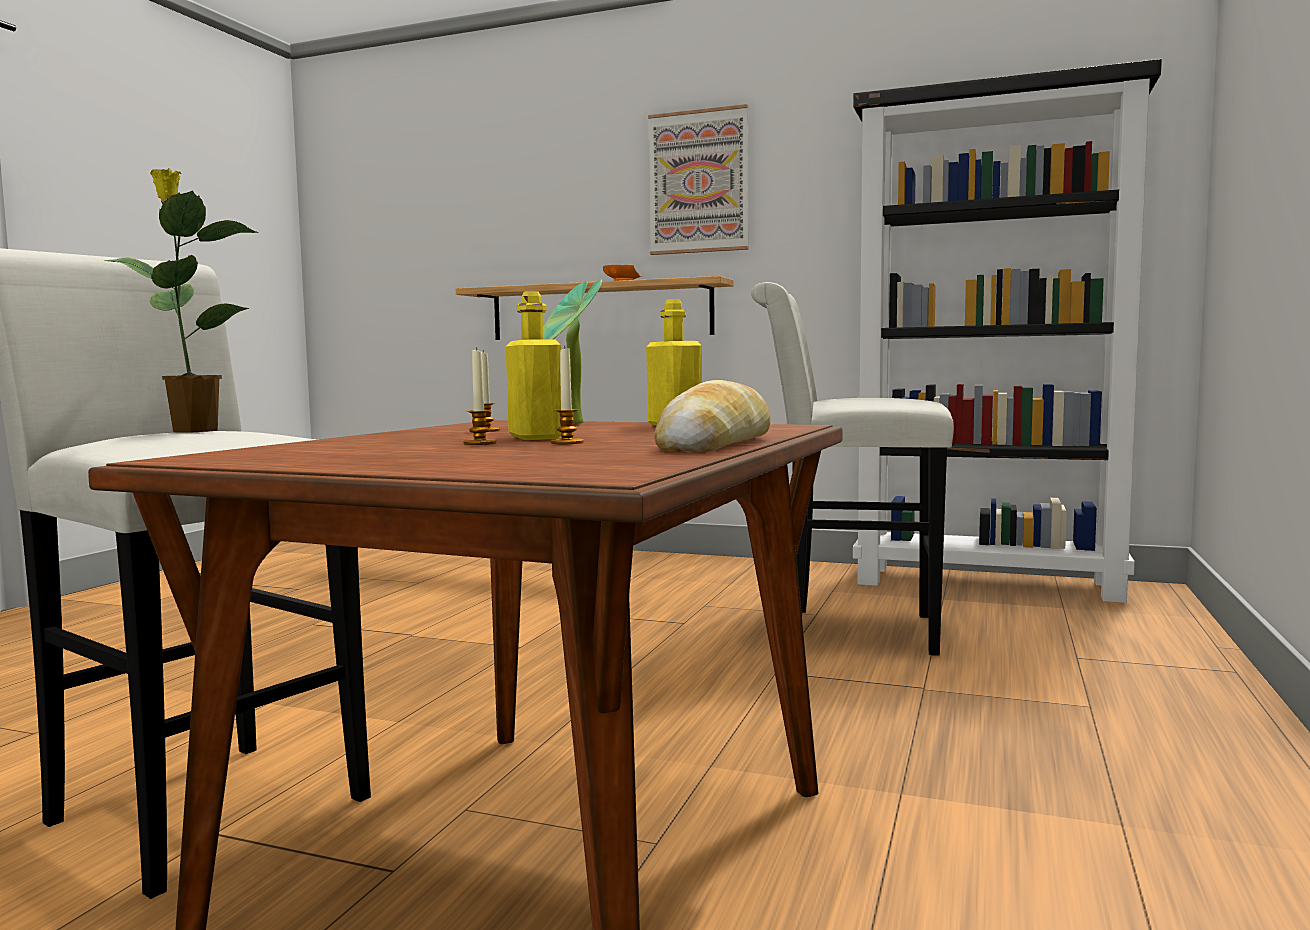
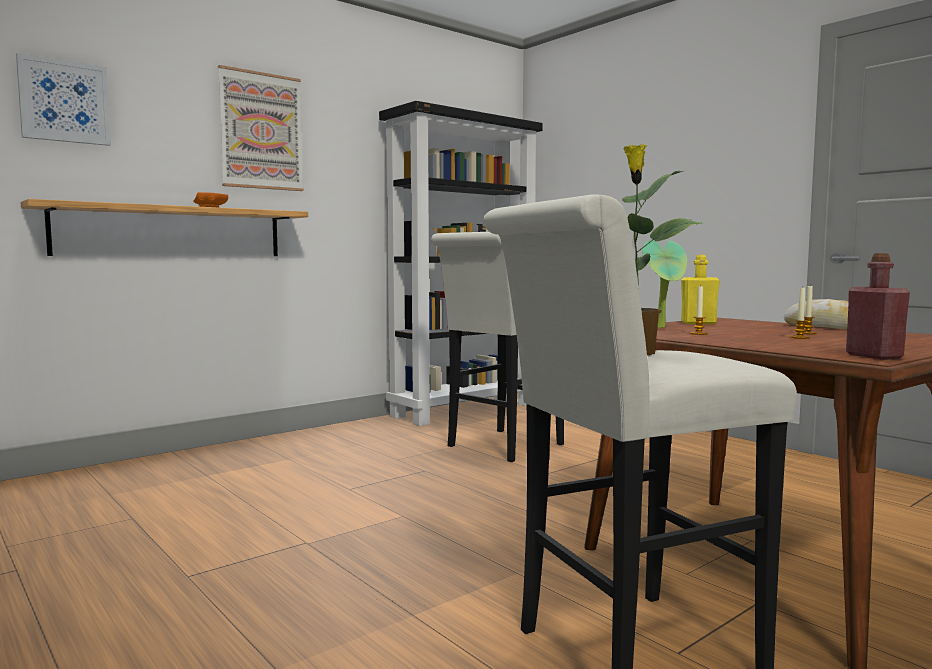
camera: 60 degrees left, 0 degrees up
(212, 458) = (874, 356): none -> red bottle
(511, 192) = (64, 101): none -> picture
(535, 437) = (763, 333): yellow bottle -> none

